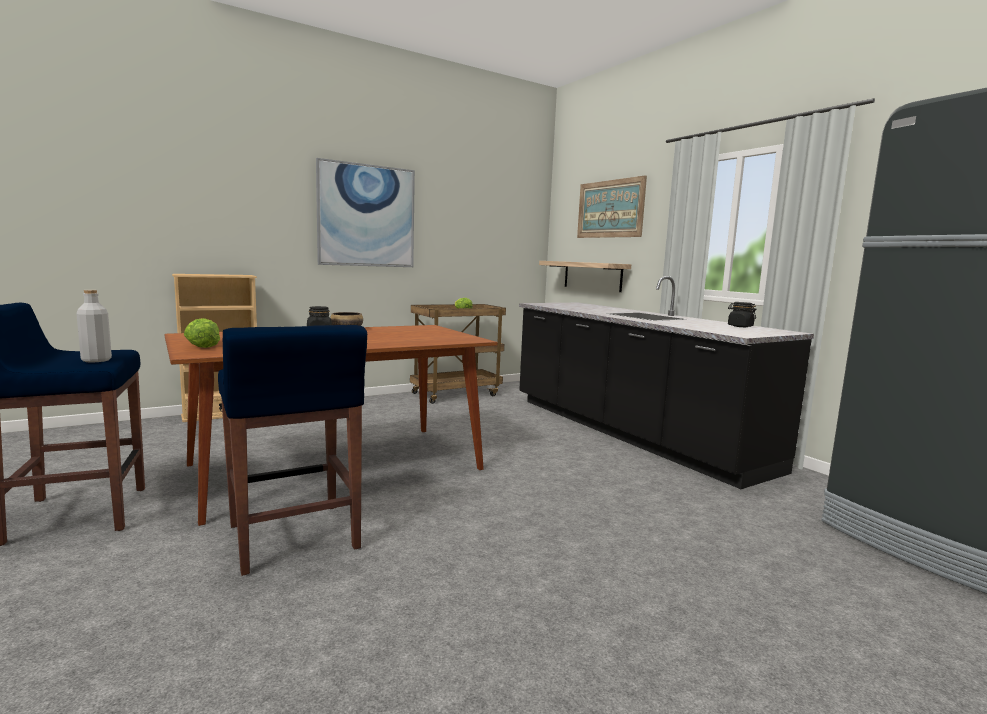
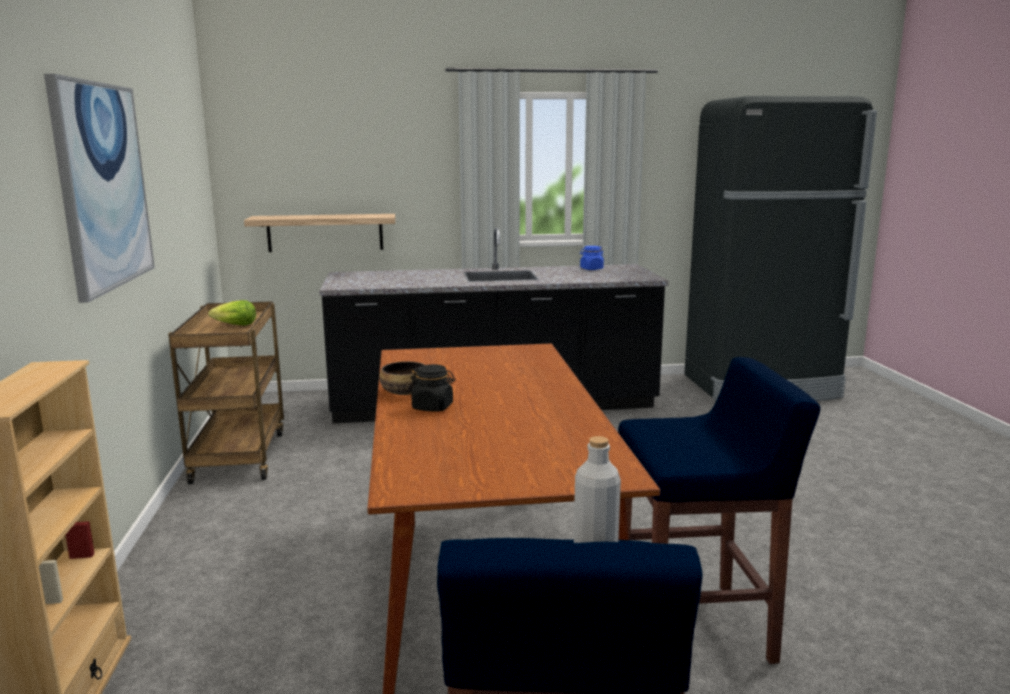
camera: 65 degrees left, 5 degrees up
(203, 345) = (540, 473): lettuce -> none
(610, 209) = (345, 142): picture -> none
(740, 326) = (591, 269): black jar -> blue jar

